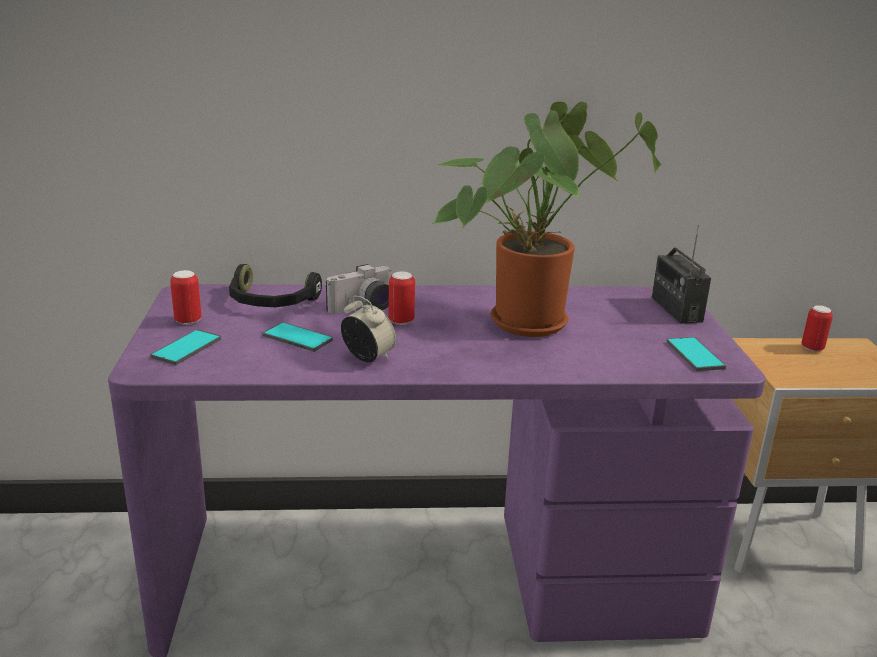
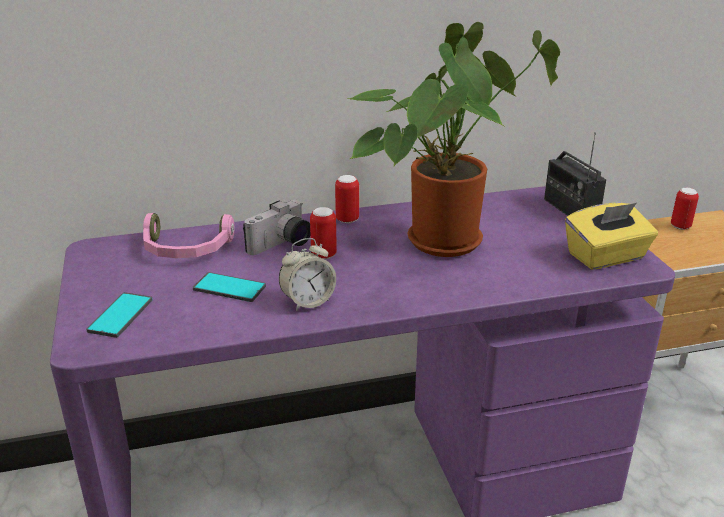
camera: 10 degrees left, 5 degrees up
(188, 321) = (109, 283): can -> can (347, 219)
(270, 302) = (186, 249): black headphones -> pink headphones
(368, 358) = (308, 302): alarm clock -> alarm clock turned 120 degrees clockwise
(695, 355) = (606, 257): phone -> yellow tissue box

